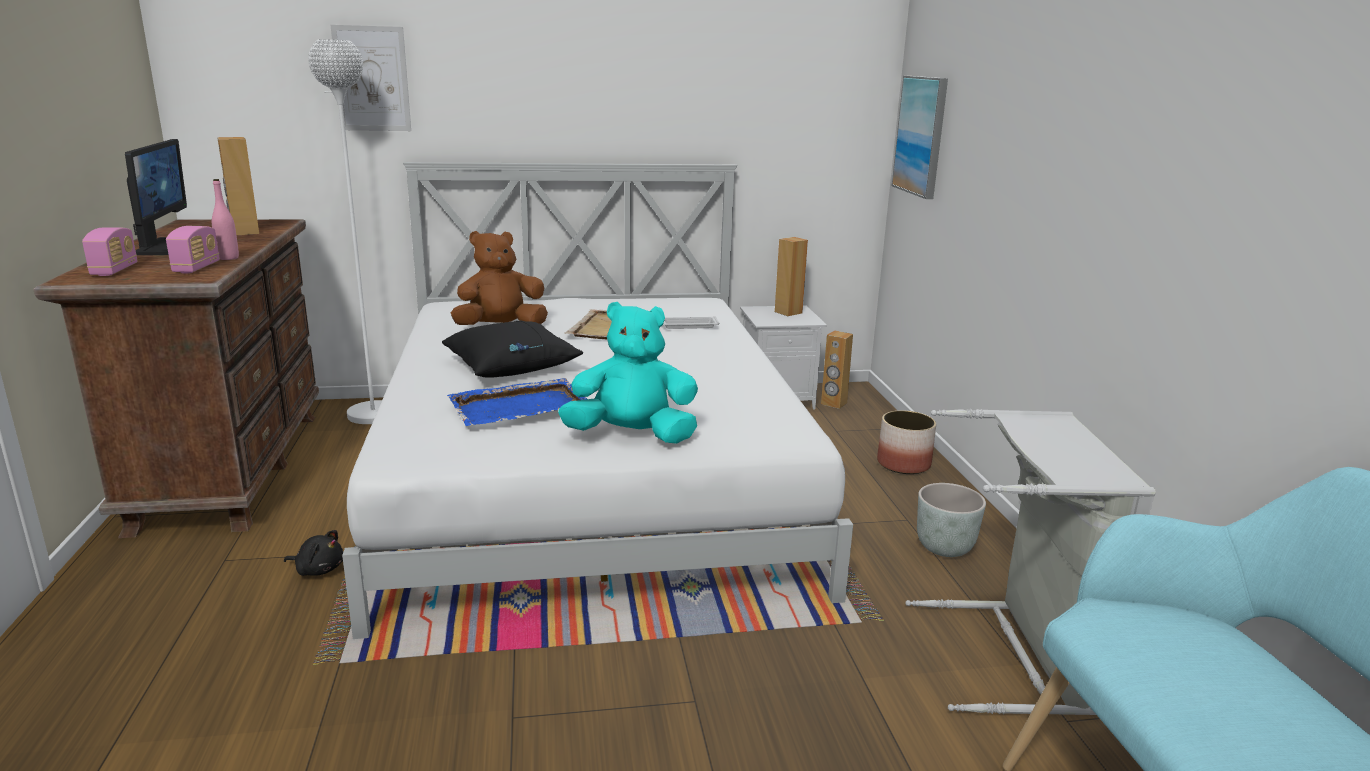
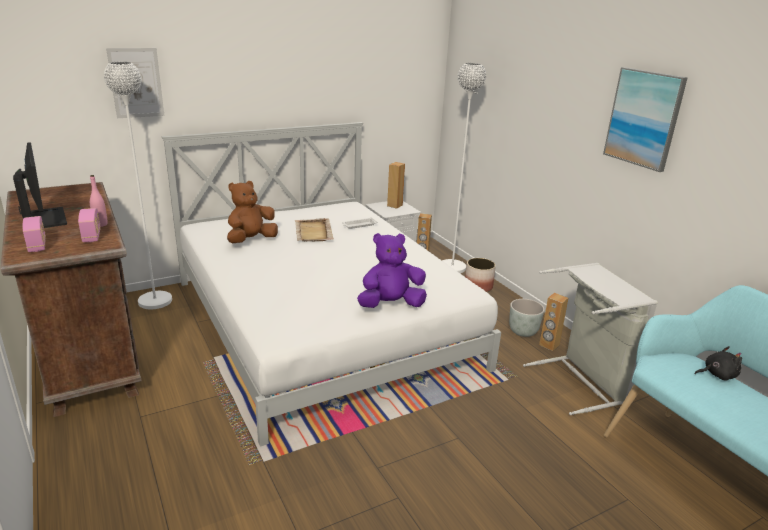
camera: 20 degrees left, 5 degrees up
(244, 232) = (78, 199): brown speaker -> brown speaker (549, 345)
(318, 569) = (205, 410): black plush toy -> black plush toy (717, 374)
(511, 368) = (286, 269): black pillow -> none
(520, 406) = (318, 295): blue tray -> none
(632, 436) = (391, 305): turquoise plush toy -> purple plush toy
(875, 429) = (452, 267): none -> white floor lamp
(921, 136) = (466, 102): picture -> picture (644, 118)

